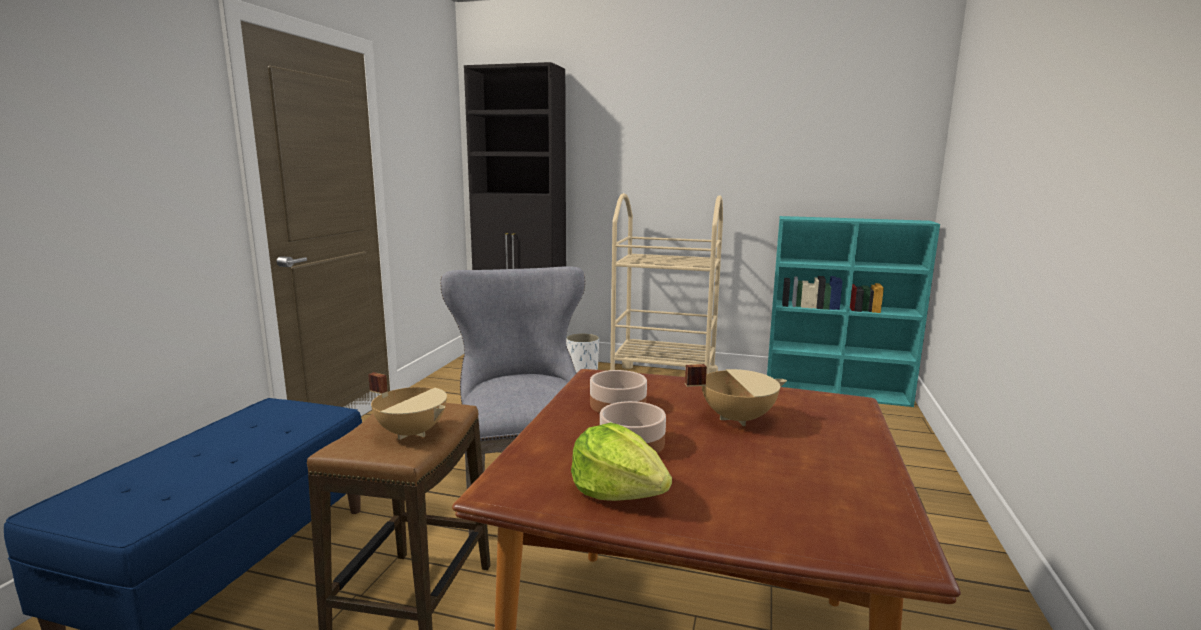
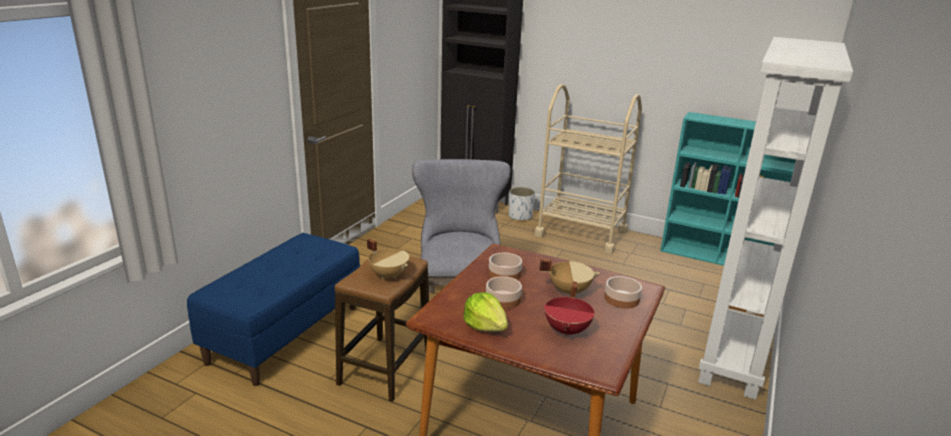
camera: 10 degrees right, 10 degrees up
(776, 481) = (568, 330): none -> red cooking pot
(829, 421) = (622, 299): none -> bowl
(927, 499) = (736, 349): none -> white bookcase

